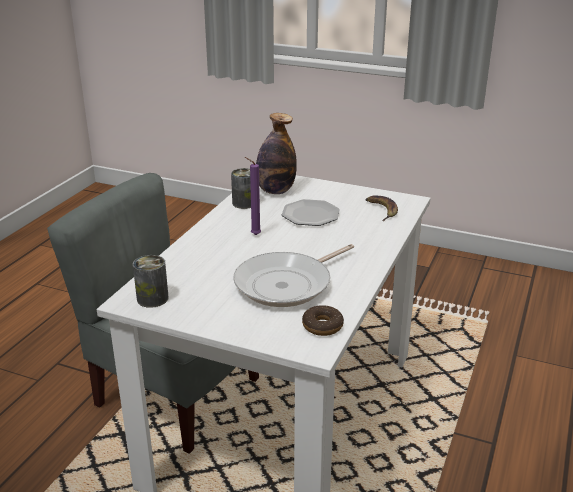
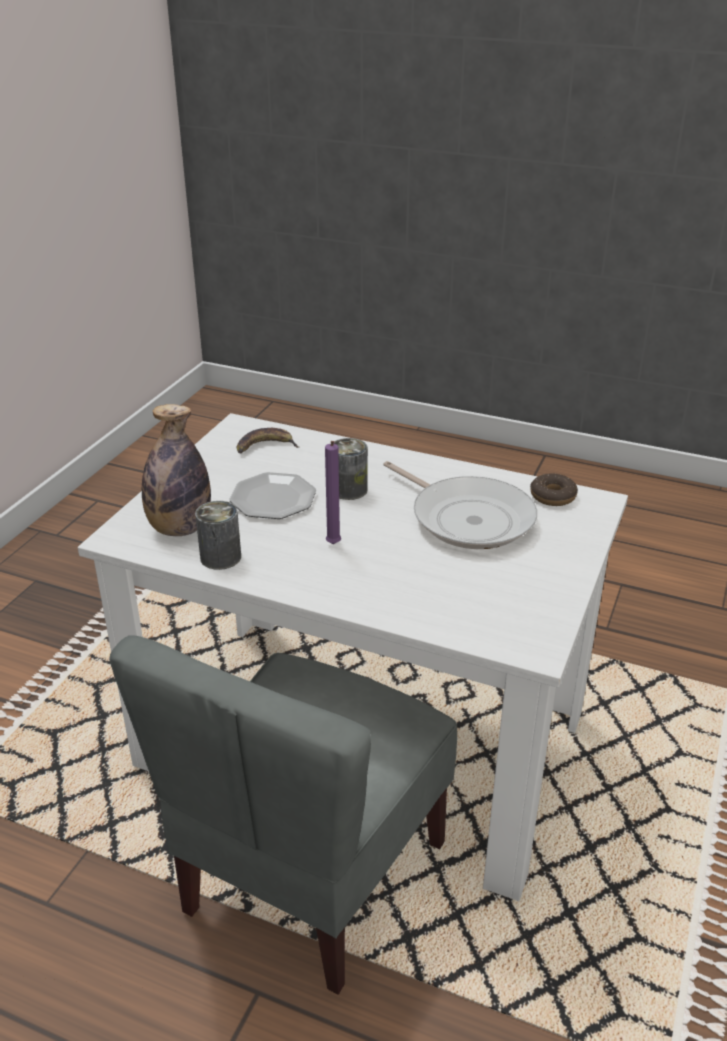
camera: 90 degrees left, 5 degrees up
(152, 298) = (523, 625): can -> can (349, 490)

